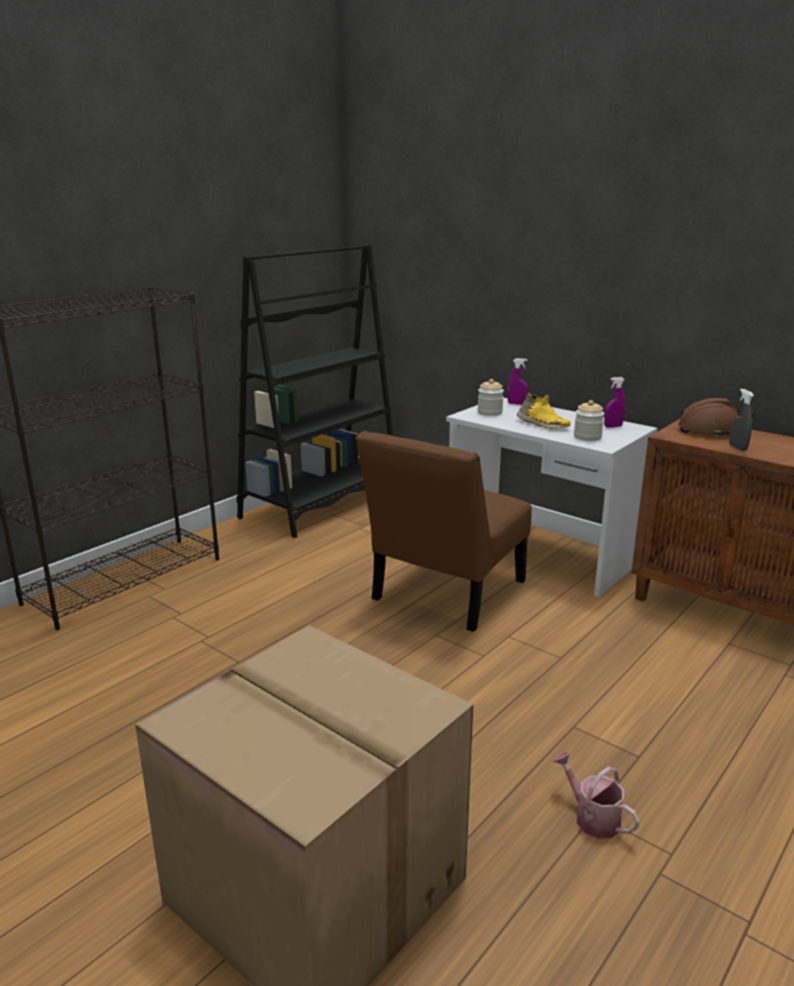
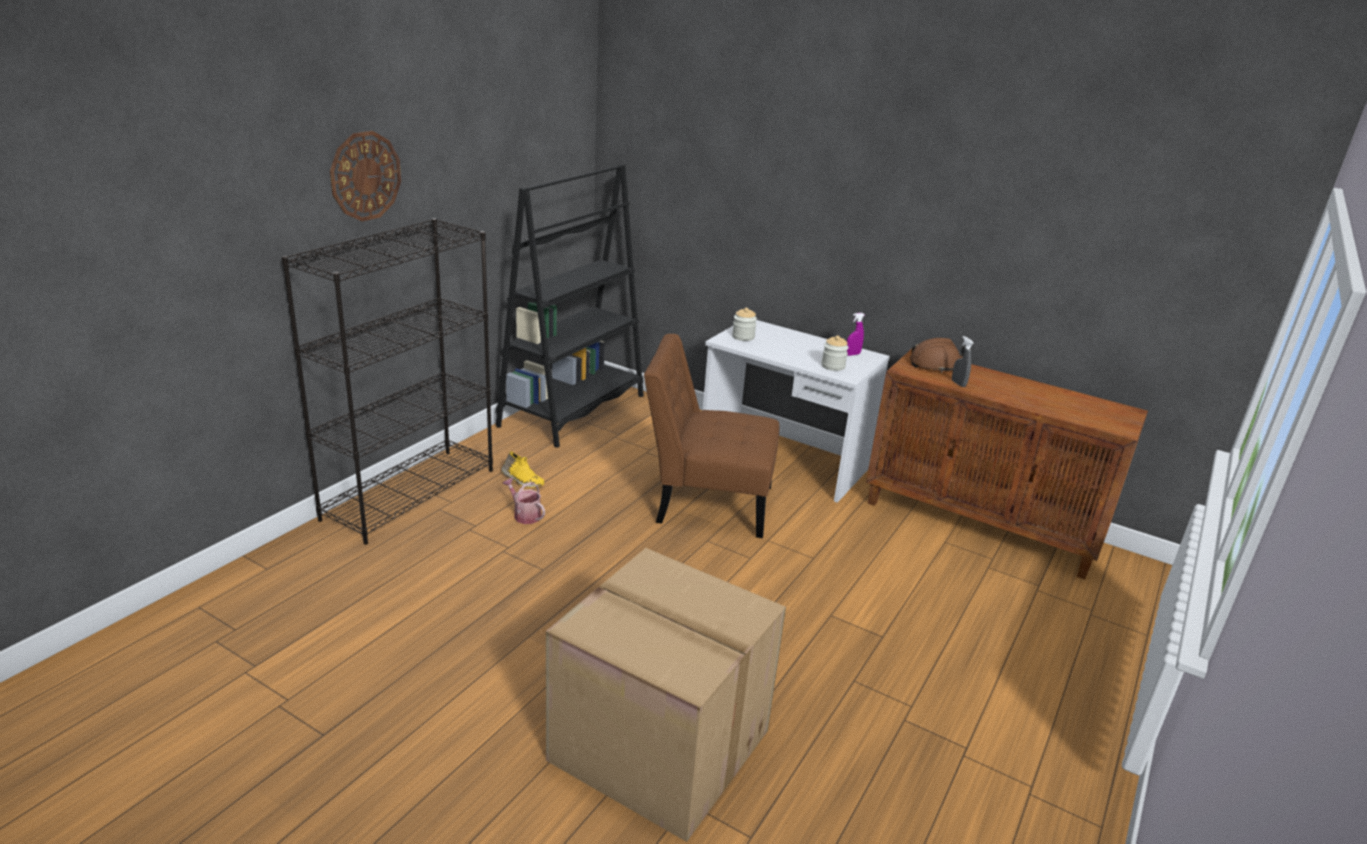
camera: 10 degrees left, 5 degrees up
(64, 233) = (365, 176): none -> wall clock
(444, 594) = (706, 502): brown chair -> brown chair turned 75 degrees clockwise
(516, 404) = (764, 326): purple spray bottle -> none
(542, 425) = (792, 352): yellow shoe -> yellow shoe (522, 480)
(592, 817) = (852, 683): watering can -> watering can (524, 515)

